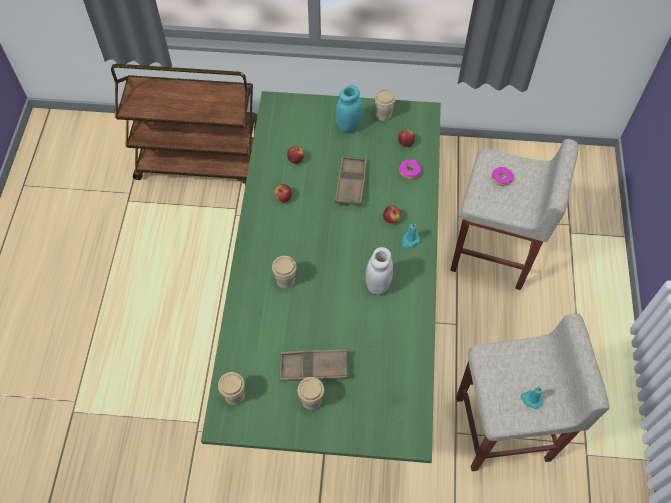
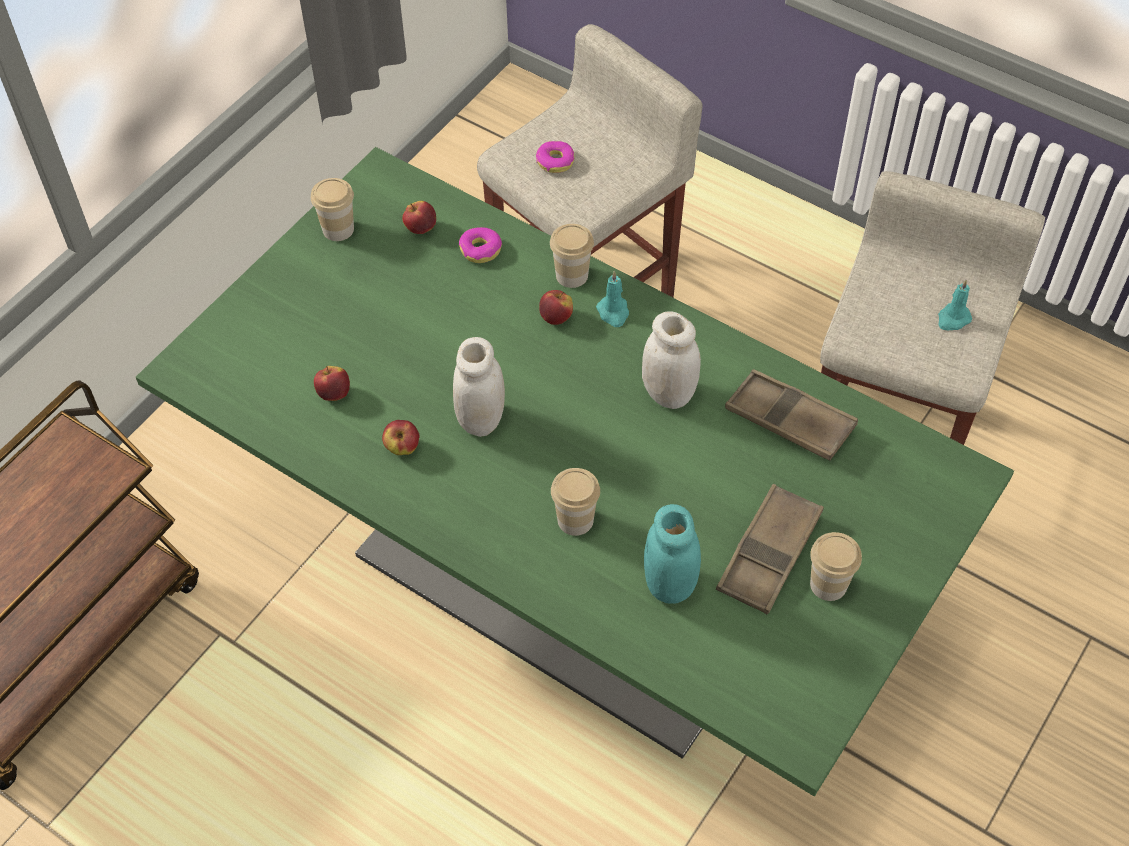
camera: 60 degrees left, 5 degrees down
(234, 395) = (756, 697): cup -> cup (572, 275)
(316, 219) = (481, 419): none -> white jar
(349, 126) = (323, 286): turquoise jar -> turquoise jar (669, 584)
(351, 183) = (445, 338): brown tray -> brown tray (789, 420)

